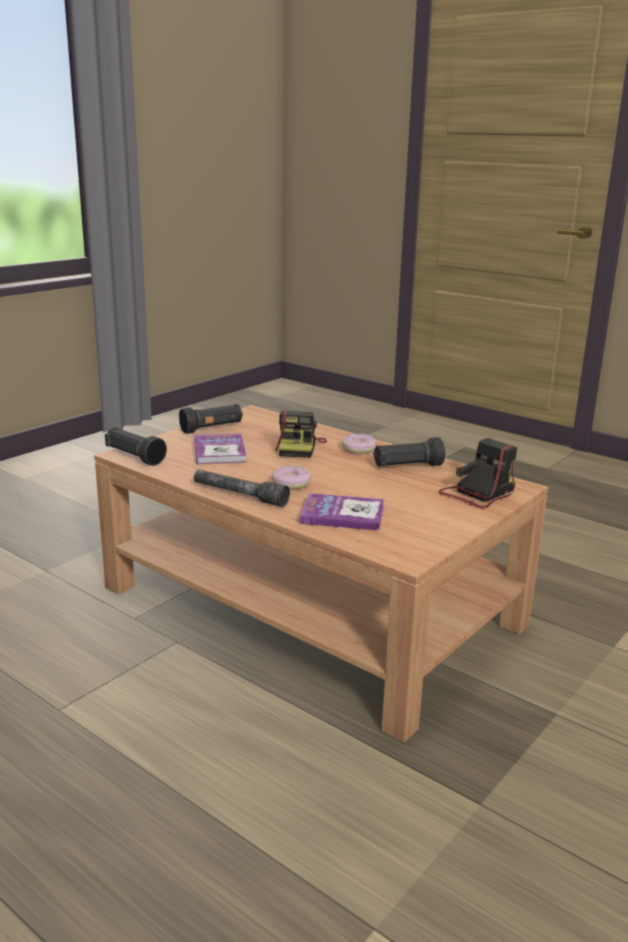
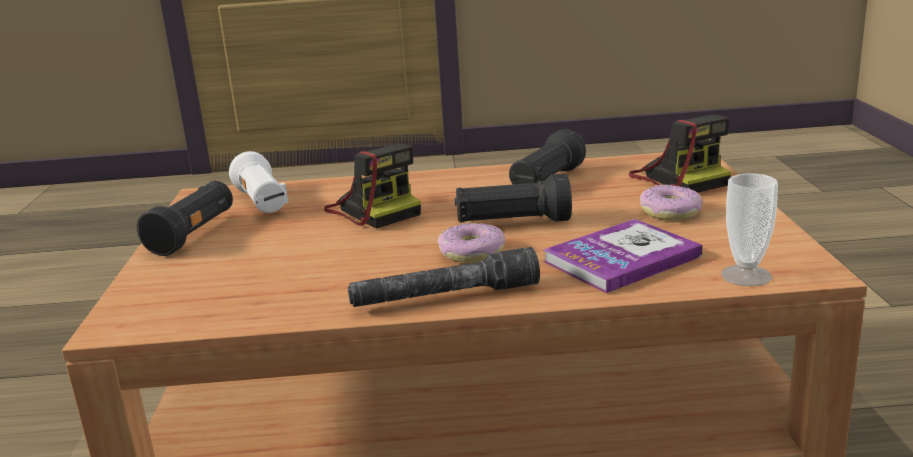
camera: 40 degrees left, 0 degrees up
(134, 457) = (152, 320): black flashlight -> black flashlight (512, 223)
(219, 451) = (276, 256): book -> none
(264, 425) = (262, 203): none -> white flashlight
(359, 449) = (448, 185): donut -> donut (670, 212)
(374, 546) = (746, 276): none -> cup
(478, 493) = (679, 178): camera -> camera turned 150 degrees clockwise

